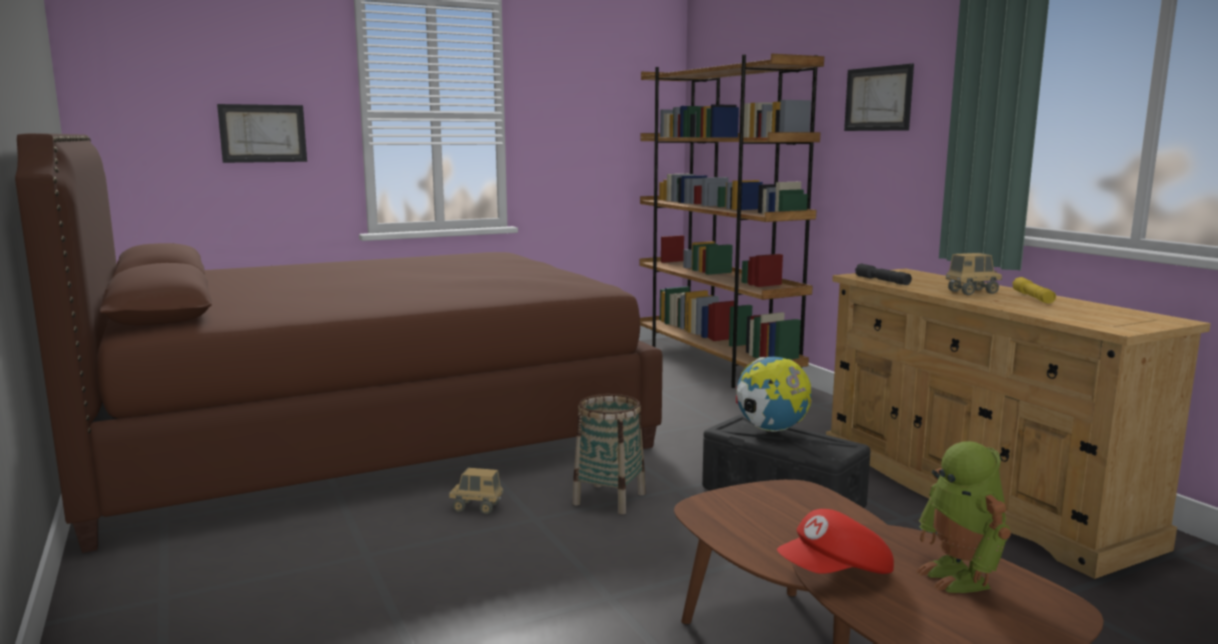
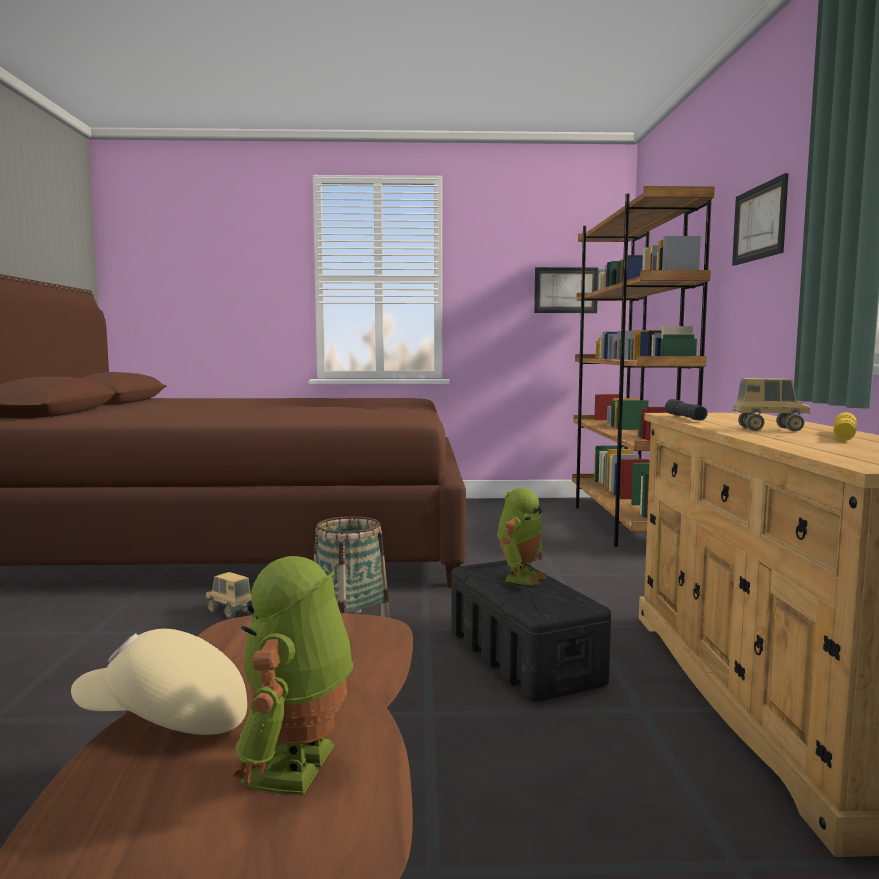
camera: 25 degrees right, 5 degrees down
(263, 133) = (236, 294): picture -> picture (565, 290)
(771, 430) = (520, 577): globe -> toy robot
(836, 574) = (165, 721): red cap -> beige cap

